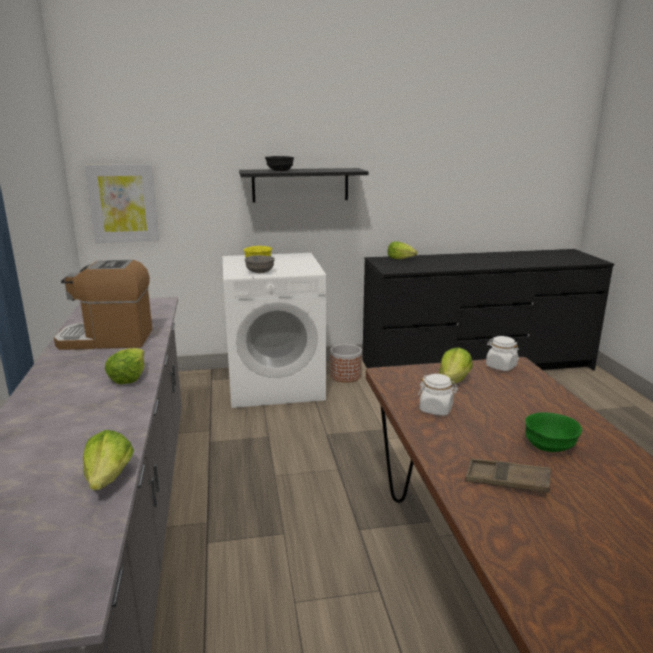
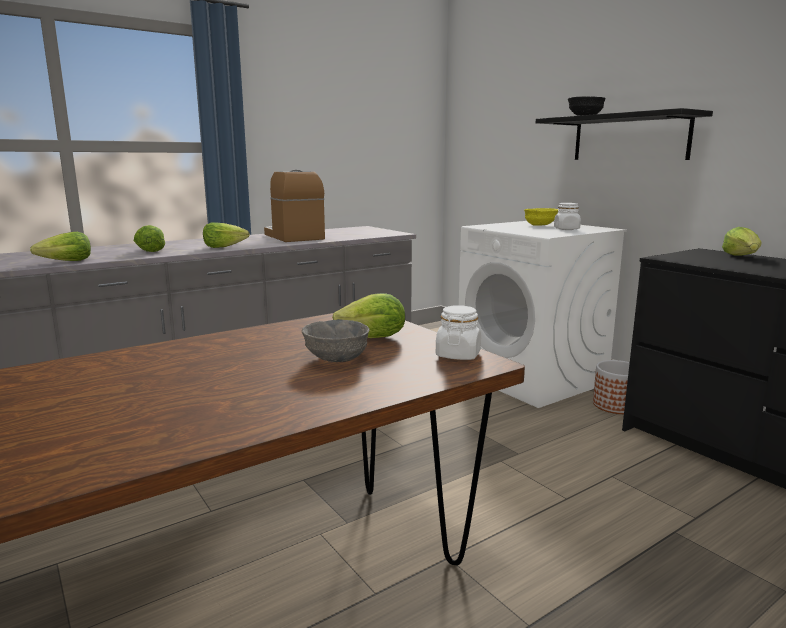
camera: 65 degrees right, 5 degrees down
(86, 419) = (151, 250): none -> lettuce
(123, 203) = (473, 158): picture -> none
(259, 272) = (503, 228): grey bowl -> grey bowl (336, 358)
(436, 409) = (280, 338): white jar -> white jar (566, 229)
(507, 481) = (112, 376): brown tray -> none
(549, 447) = (204, 391): green bowl -> none

